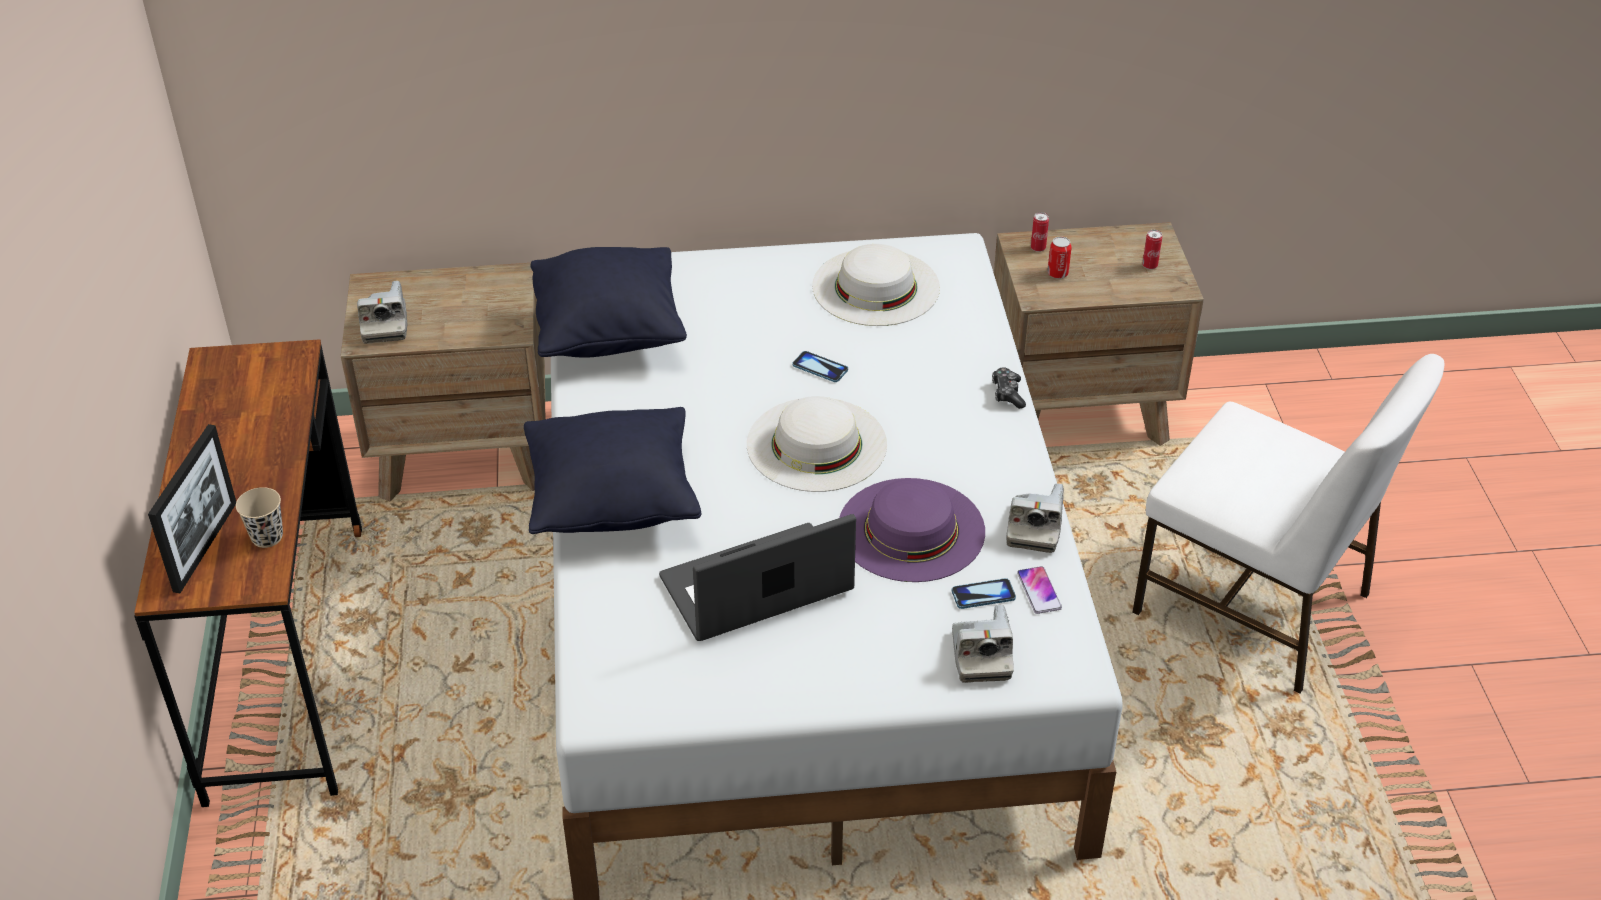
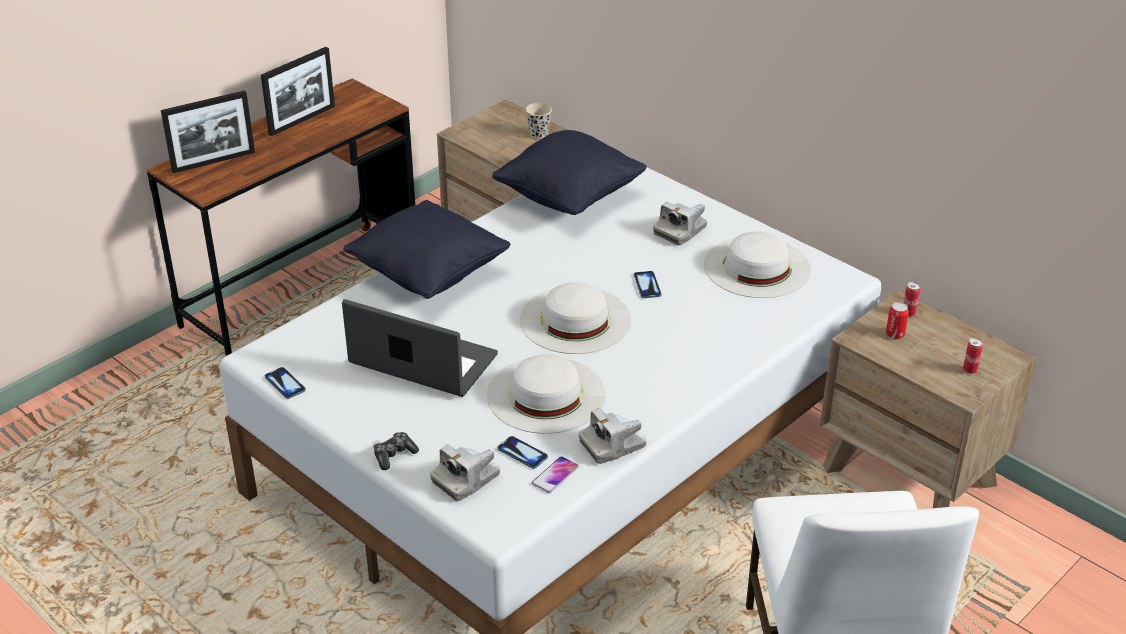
camera: 50 degrees right, 5 degrees down
(222, 431) = (302, 120): none -> picture frame
(267, 537) = (240, 174): beige cup -> beige cup (539, 134)
(385, 325) = (479, 131): camera -> camera (680, 231)
(673, 713) = (285, 384): none -> phone
(911, 529) = (546, 394): purple hat -> white hat
(1007, 393) = (730, 370): game controller -> game controller (394, 455)

